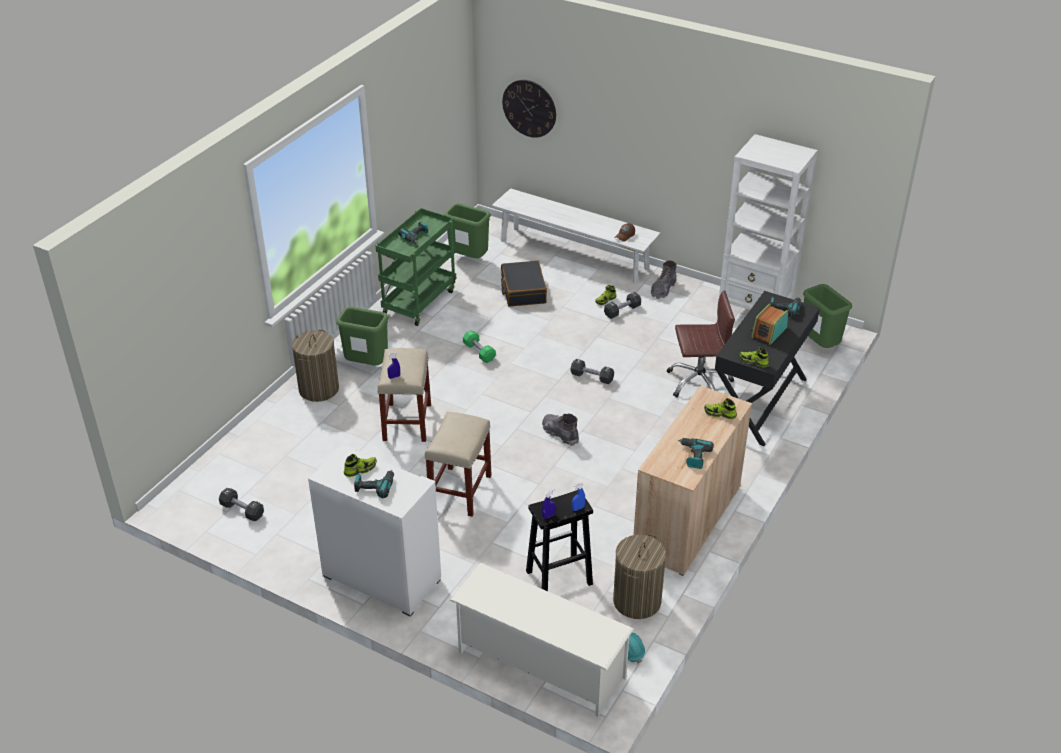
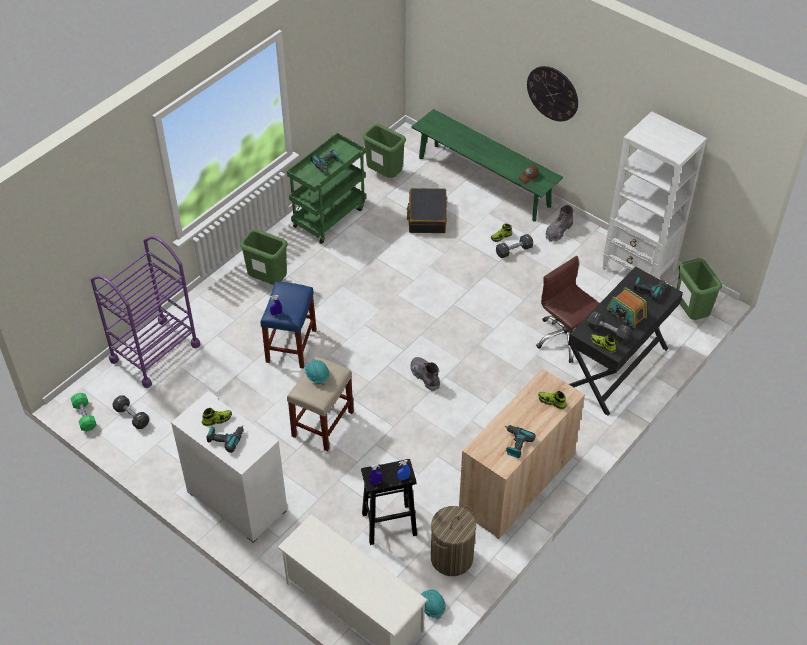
camera: 10 degrees right, 10 degrees up
(255, 446) = (155, 352): none -> purple cart
(319, 389) = (220, 300): laundry basket -> none
(407, 423) = (291, 346): beige stool -> blue stool
(454, 429) = (317, 376): none -> turquoise hard hat
(479, 352) = (371, 279): green dumbbell -> green dumbbell (85, 416)
(529, 108) = (453, 42): wall clock -> wall clock (552, 93)
(573, 254) = (483, 181): white bench -> green bench
(592, 377) = (468, 320): black dumbbell -> black dumbbell (608, 332)
(699, 382) = (565, 338): brown office chair -> brown office chair turned 135 degrees counterclockwise
(768, 332) = (626, 314): radio -> radio turned 90 degrees counterclockwise

